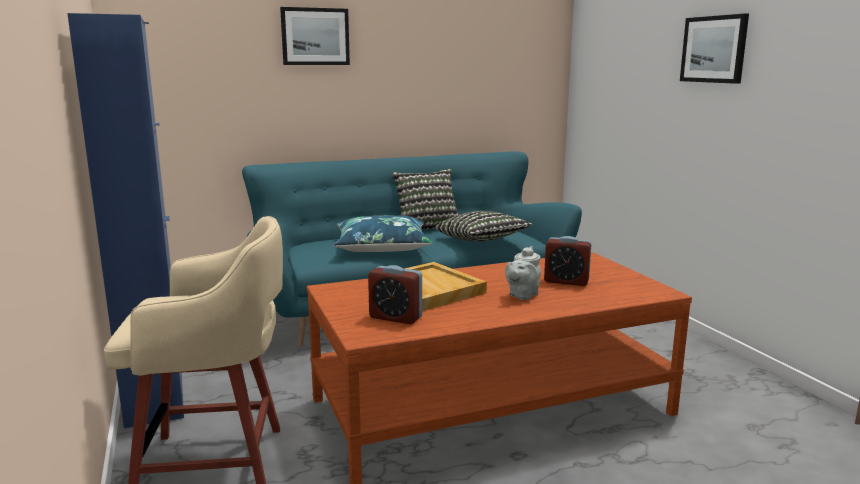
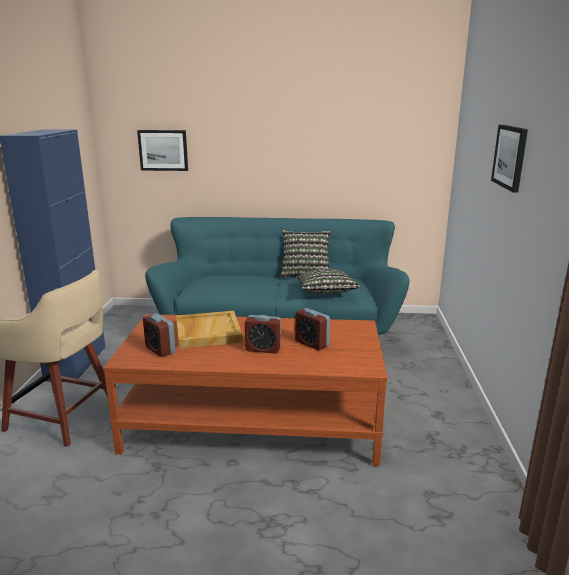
camera: 25 degrees right, 5 degrees up
(315, 36) = (233, 125): picture -> picture (163, 150)
(382, 247) = (251, 287): blue pillow -> none
(522, 295) = (263, 349): grey teapot -> alarm clock

